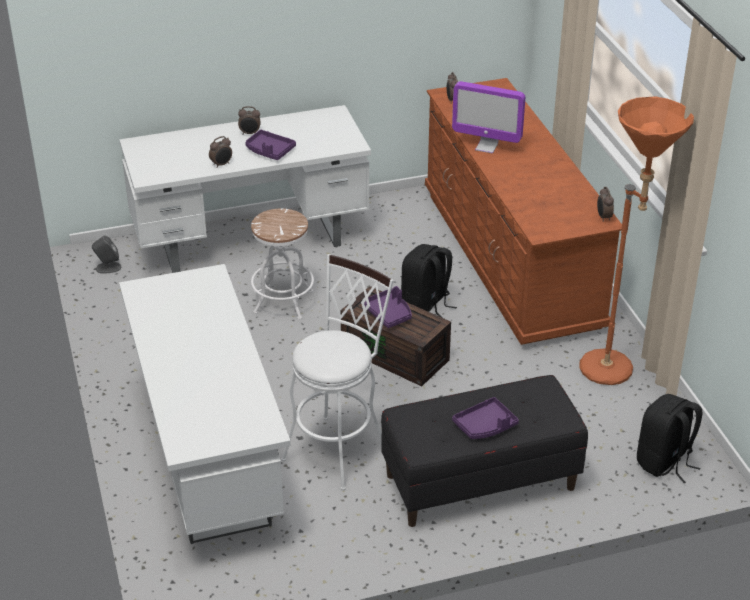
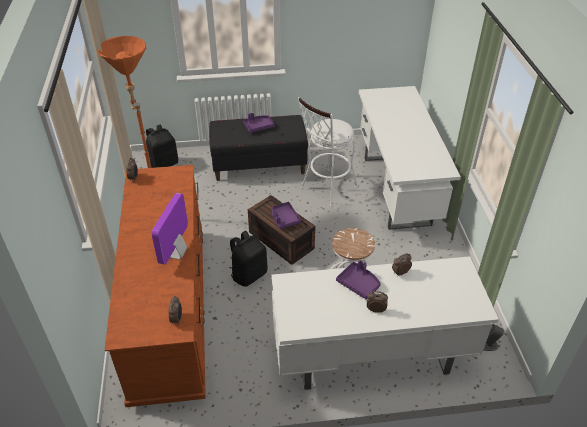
camera: 170 degrees left, 5 degrees up
(486, 147) = (176, 253): monitor -> monitor turned 105 degrees counterclockwise

